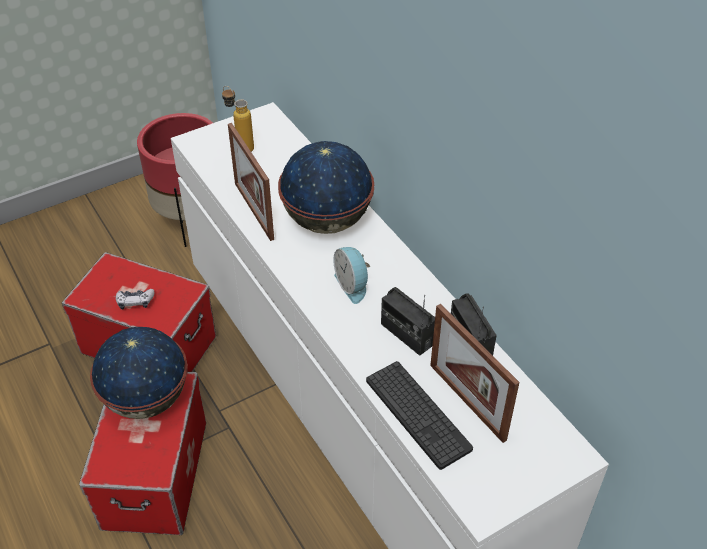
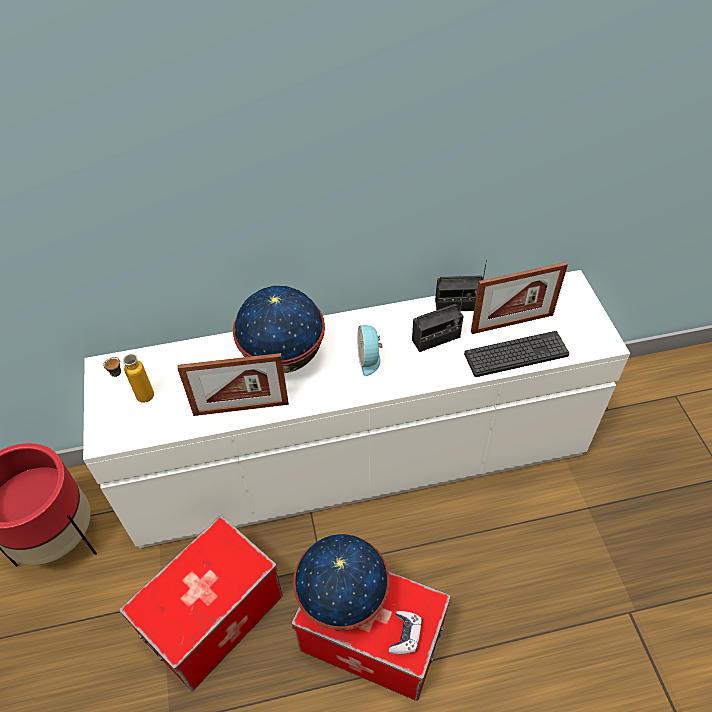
camera: 70 degrees left, 5 degrees up
(135, 302) = (210, 588): game controller -> game controller (405, 635)
(352, 285) = (369, 359): alarm clock -> alarm clock turned 90 degrees clockwise

